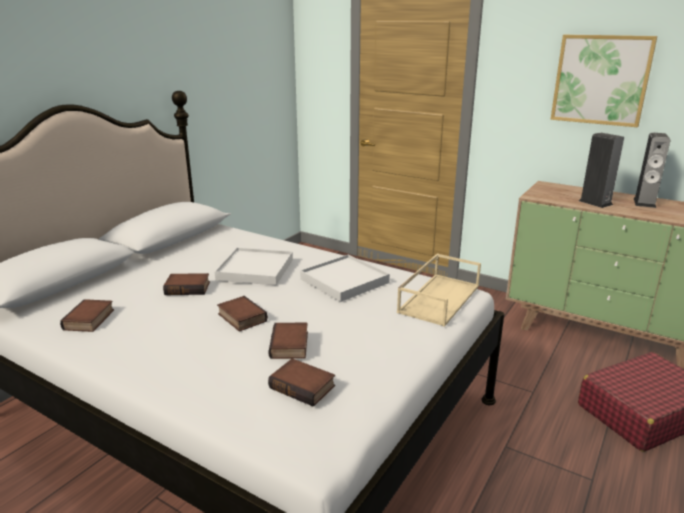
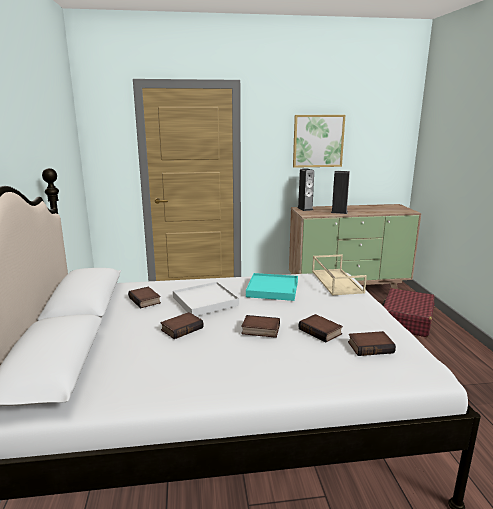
camera: 40 degrees left, 5 degrees down
(90, 320) = (151, 378): book -> book (145, 300)
(344, 281) = (272, 289): white tray -> turquoise tray
(644, 202) = (357, 208): speaker -> speaker (305, 209)

